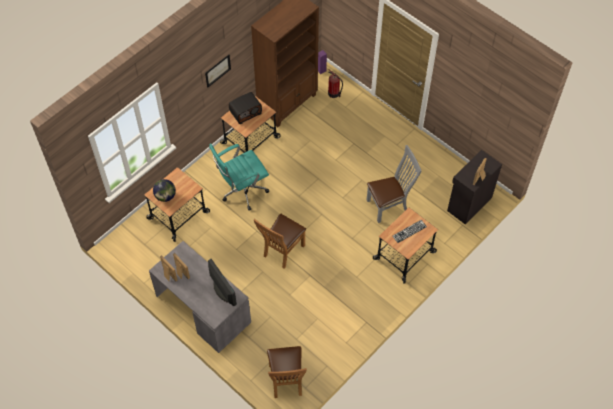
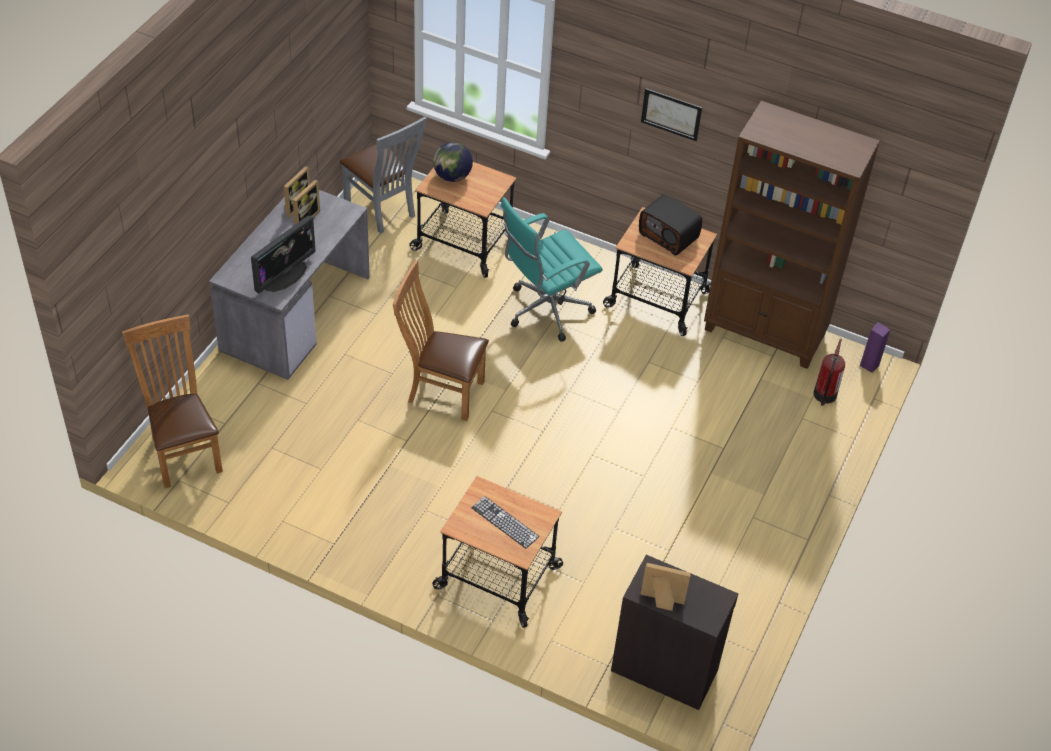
camera: 70 degrees right, 10 degrees down
(242, 191) = (545, 311): turquoise office chair -> turquoise office chair turned 75 degrees counterclockwise
(286, 382) = (184, 452): brown chair -> brown chair turned 90 degrees clockwise
(389, 205) = (604, 532): grey chair -> grey chair (383, 211)

